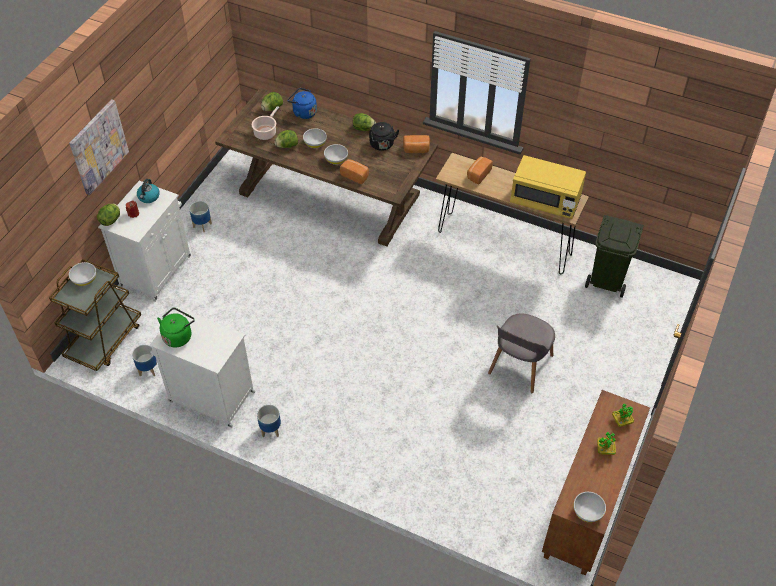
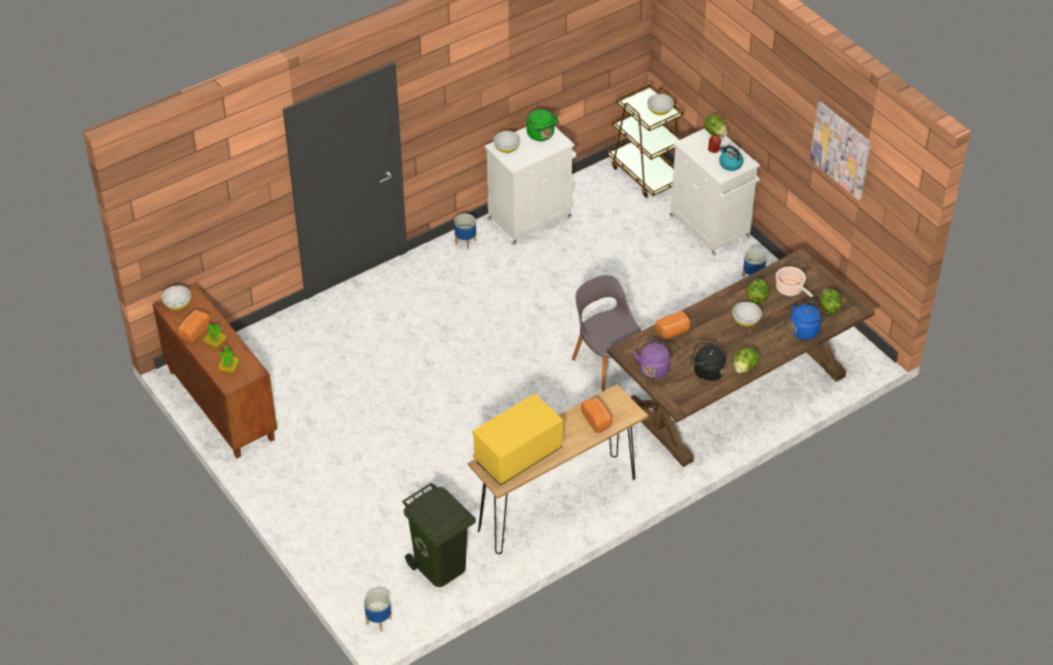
camera: 120 degrees right, 5 degrees down
(98, 146) = (743, 78): picture -> picture (841, 150)
(148, 370) = (590, 190): planter -> planter (378, 621)
(336, 160) = (708, 327): white bowl -> white bowl (506, 148)
(399, 172) = (654, 368): none -> purple kettle
(416, 150) = (679, 396): bread -> bread (194, 331)
(519, 366) = (394, 435): grey chair -> grey chair (608, 365)

